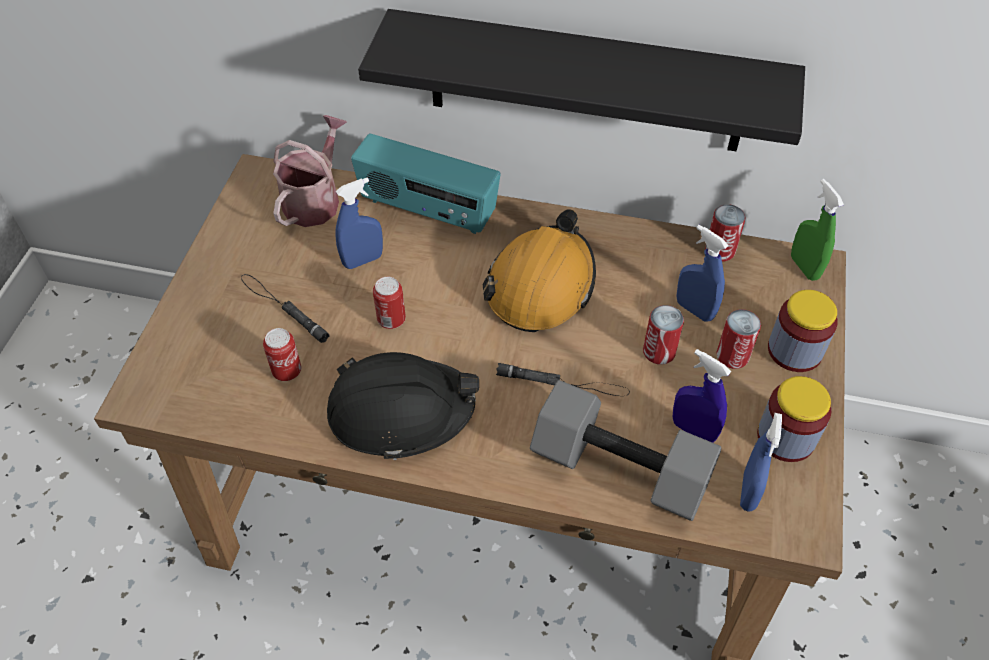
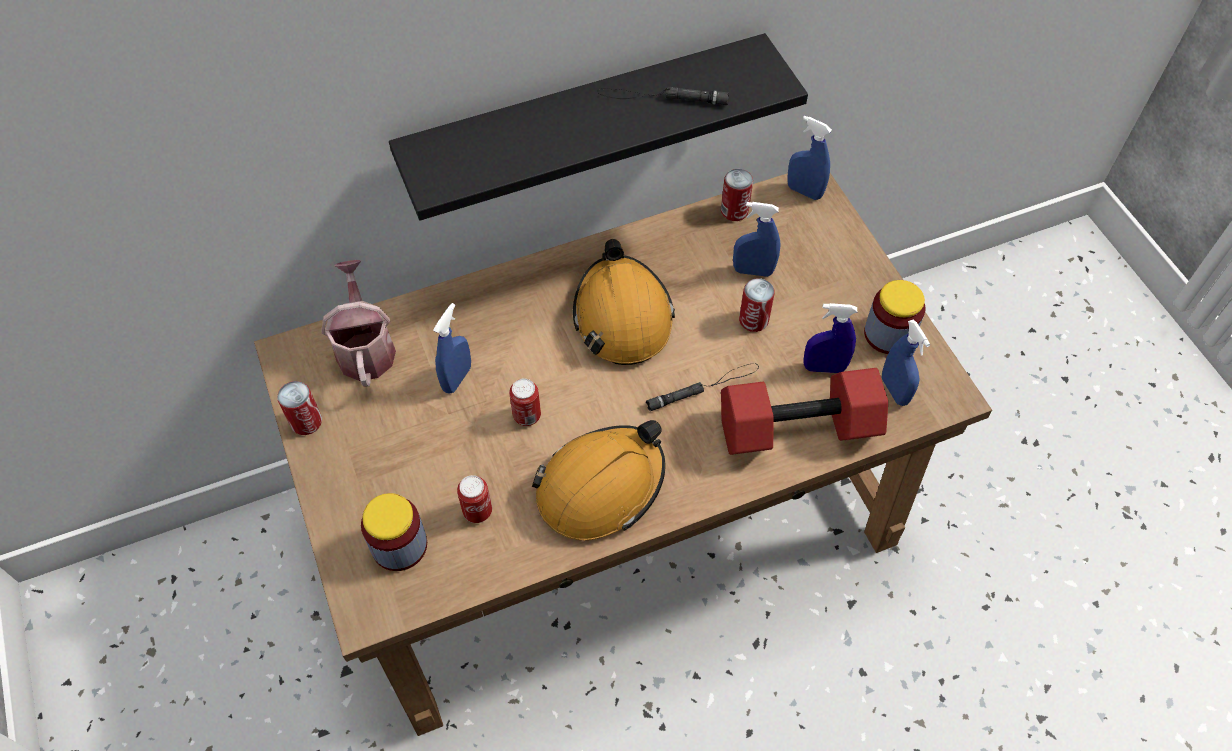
camera: 35 degrees left, 5 degrees up
(283, 308) = (424, 460): black flashlight -> black flashlight (662, 97)
(401, 412) = (601, 486): black hard hat -> orange hard hat
(427, 210) = (474, 303): radio -> none
(618, 470) = (796, 431): grey dumbbell -> red dumbbell
(732, 356) = (807, 292): can -> can (306, 422)
(794, 350) = (846, 263): jar -> jar (399, 545)
(804, 267) = (804, 191): green spray bottle -> blue spray bottle

